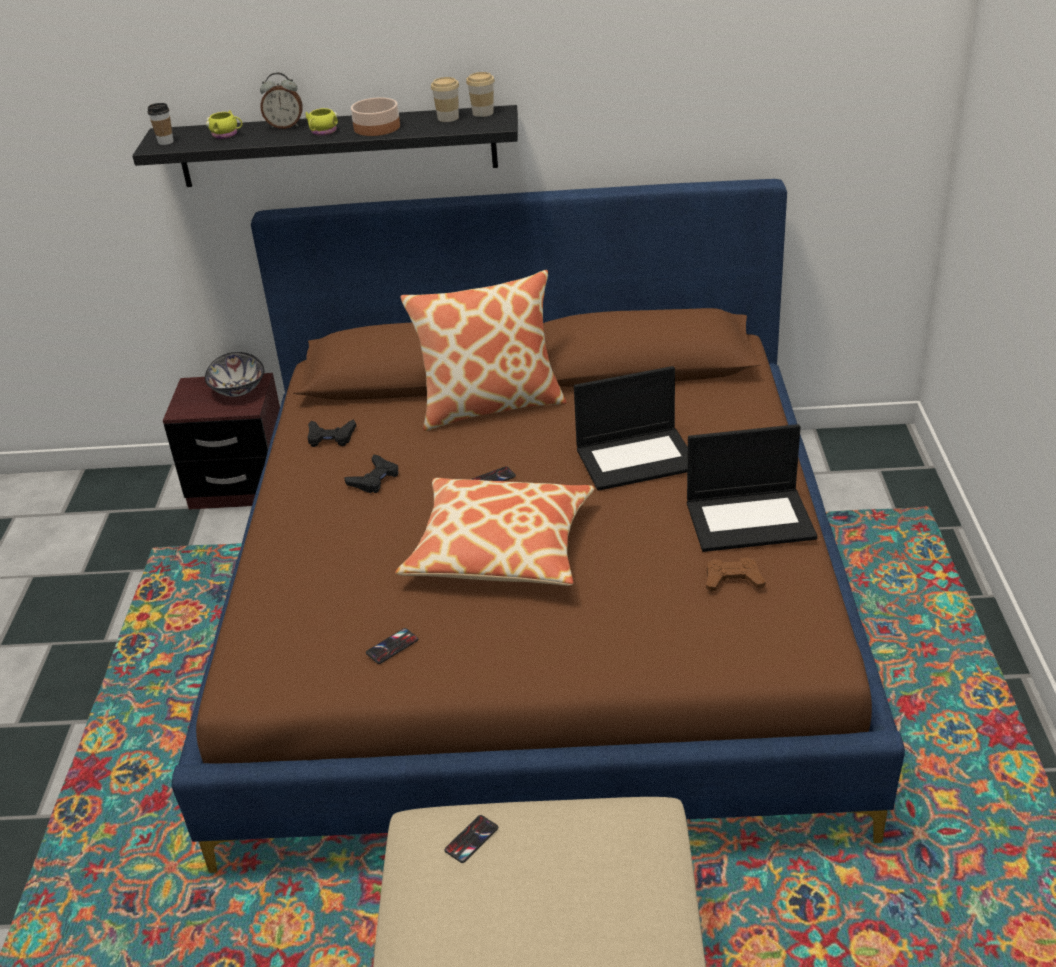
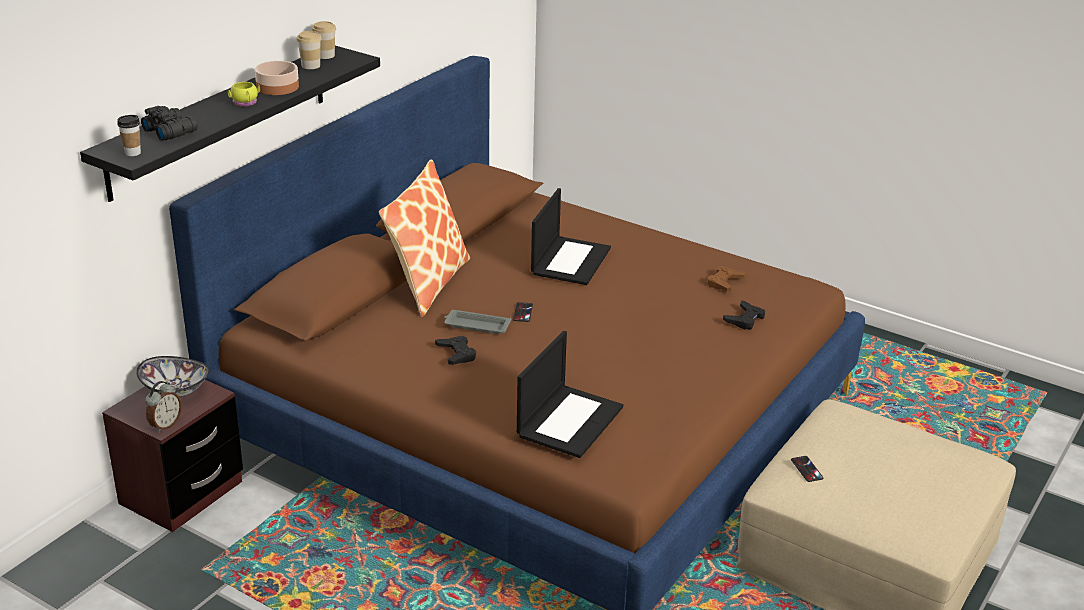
camera: 60 degrees left, 5 degrees down
(227, 134) = (170, 131): yellow mug -> black binoculars
(285, 126) = (202, 110): alarm clock -> alarm clock (165, 425)
(330, 437) = (372, 353): black game controller -> black game controller (745, 319)
(392, 646) = (657, 407): phone -> none
(436, 465) = (476, 326): none -> grey tray
(500, 548) = (603, 337): pillow -> none
(751, 519) = (677, 255): laptop -> laptop (569, 420)

